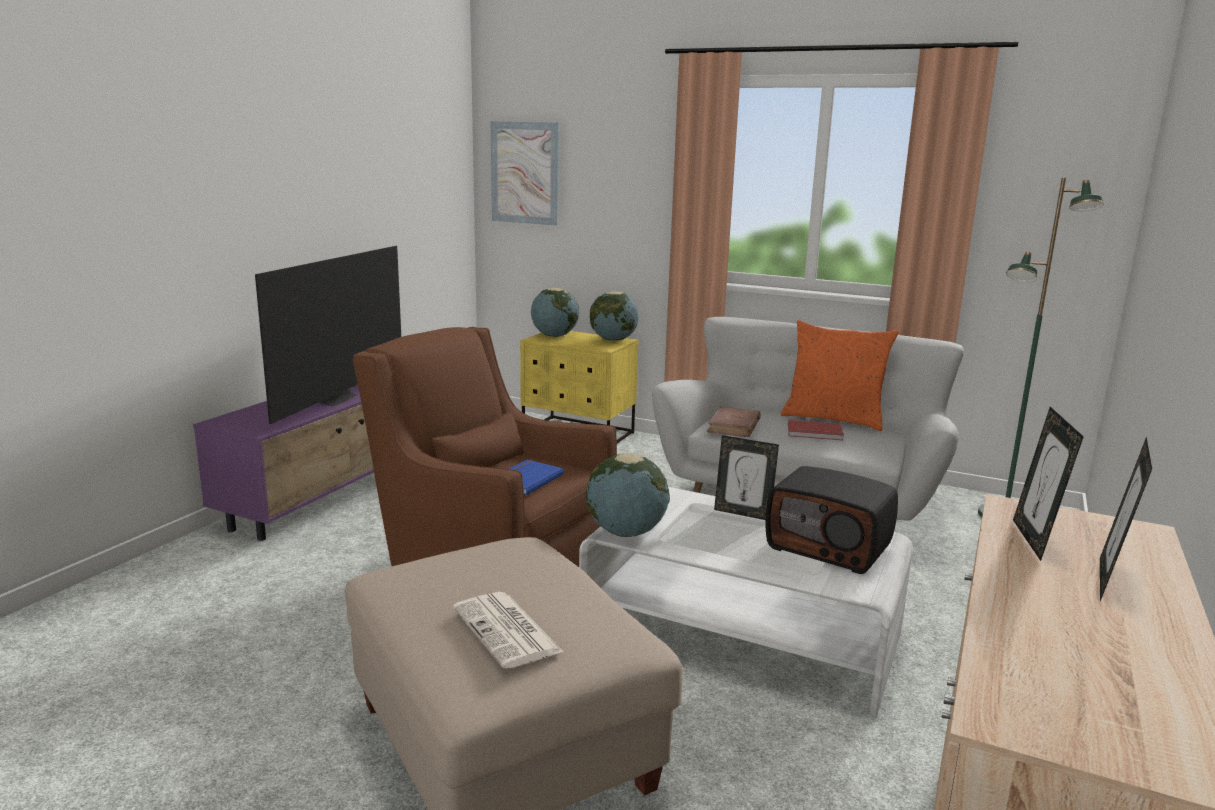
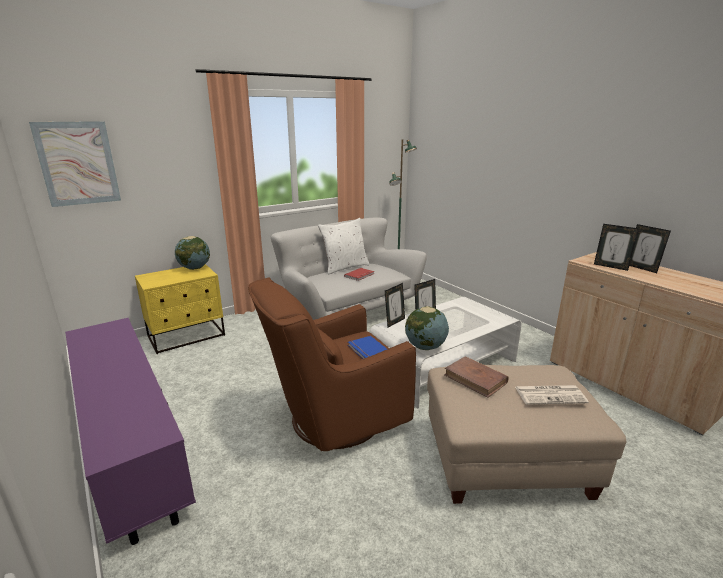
camera: 60 degrees left, 5 degrees up
(333, 399) = (130, 386): television -> none
(554, 336) = (154, 279): globe -> none
(684, 495) = (394, 322): none -> picture frame
(734, 426) = (332, 286): brown book -> brown book (475, 379)
(829, 547) = (467, 311): radio -> none
(833, 419) = (344, 267): orange pillow -> white pillow

